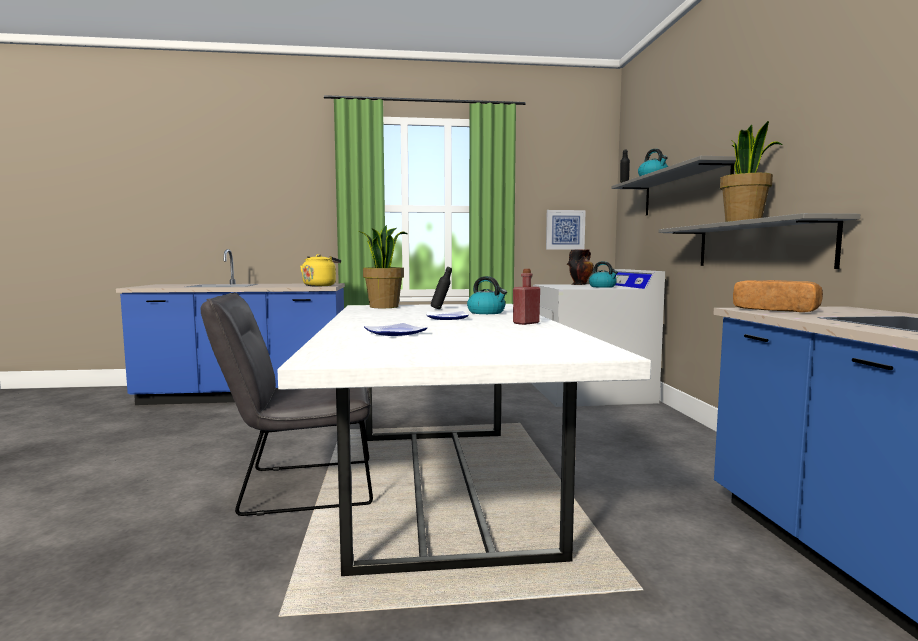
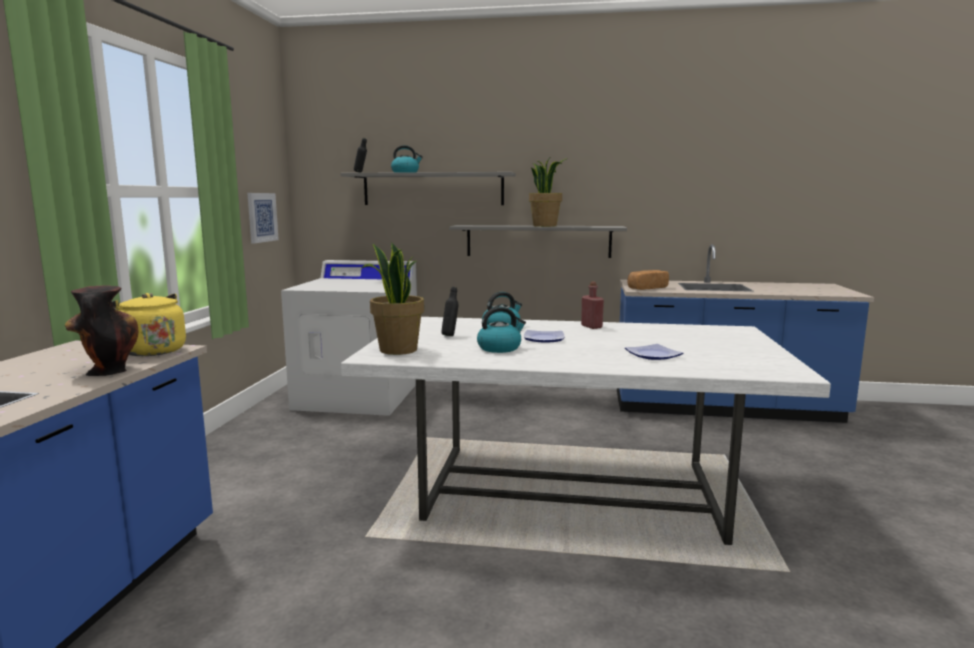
camera: 75 degrees left, 5 degrees up
(298, 487) = (555, 568): grey chair -> none
(579, 284) = (316, 282): vase -> vase (107, 370)
(603, 287) = (369, 282): kettle -> kettle (500, 348)

